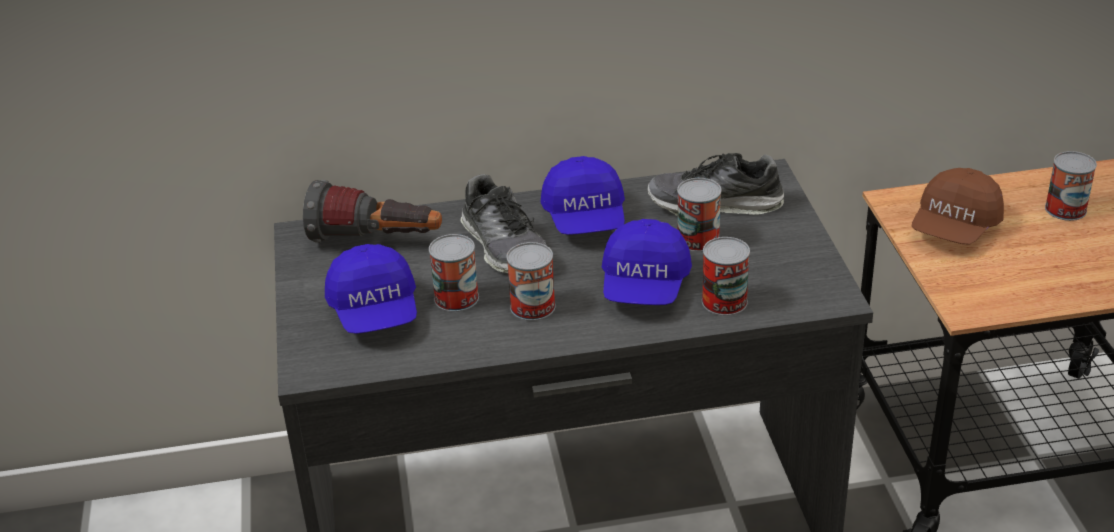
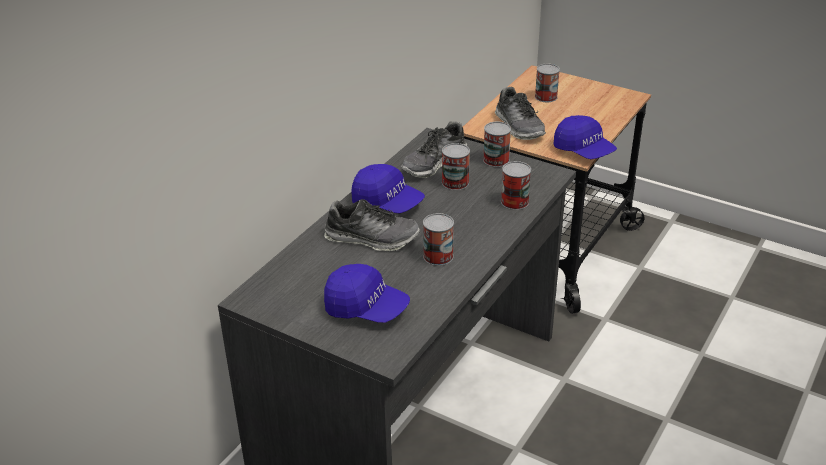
camera: 50 degrees left, 0 degrees up
(377, 241) = (299, 277): flashlight -> none
(456, 298) = (394, 276): can -> can (496, 160)
(644, 286) = (470, 216): blue cap -> blue cap (584, 151)
(954, 228) = (519, 126): brown cap -> shoe

